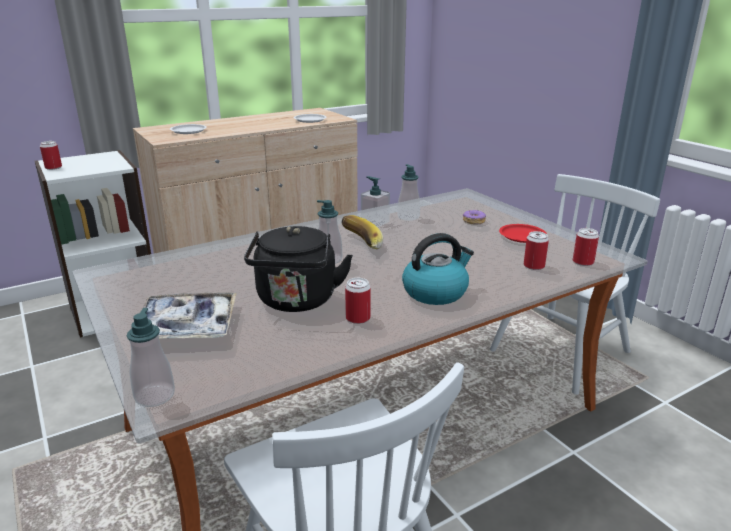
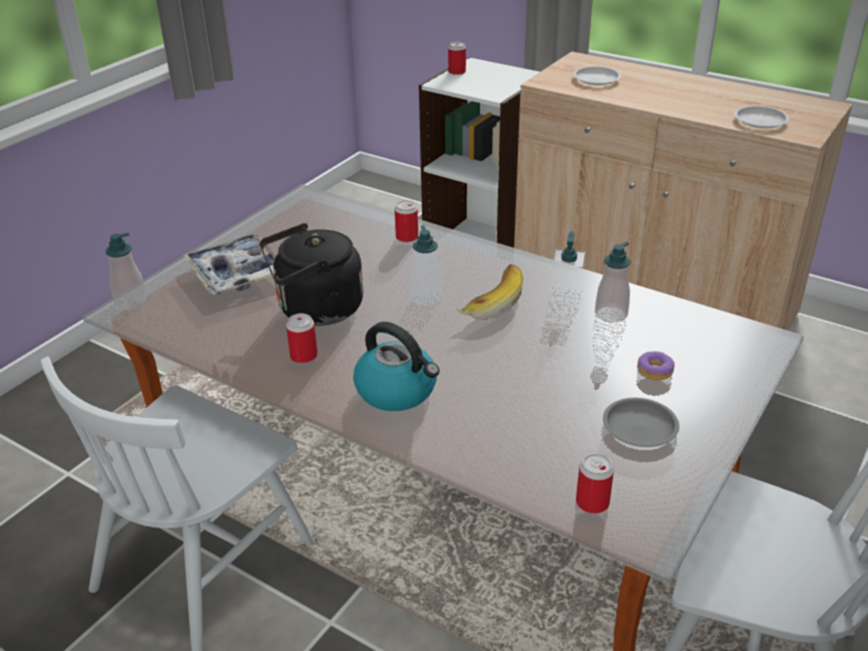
camera: 65 degrees right, 10 degrees up
(522, 236) = (639, 427): red plate -> grey plate
(534, 266) = (537, 456): can -> can (407, 237)

